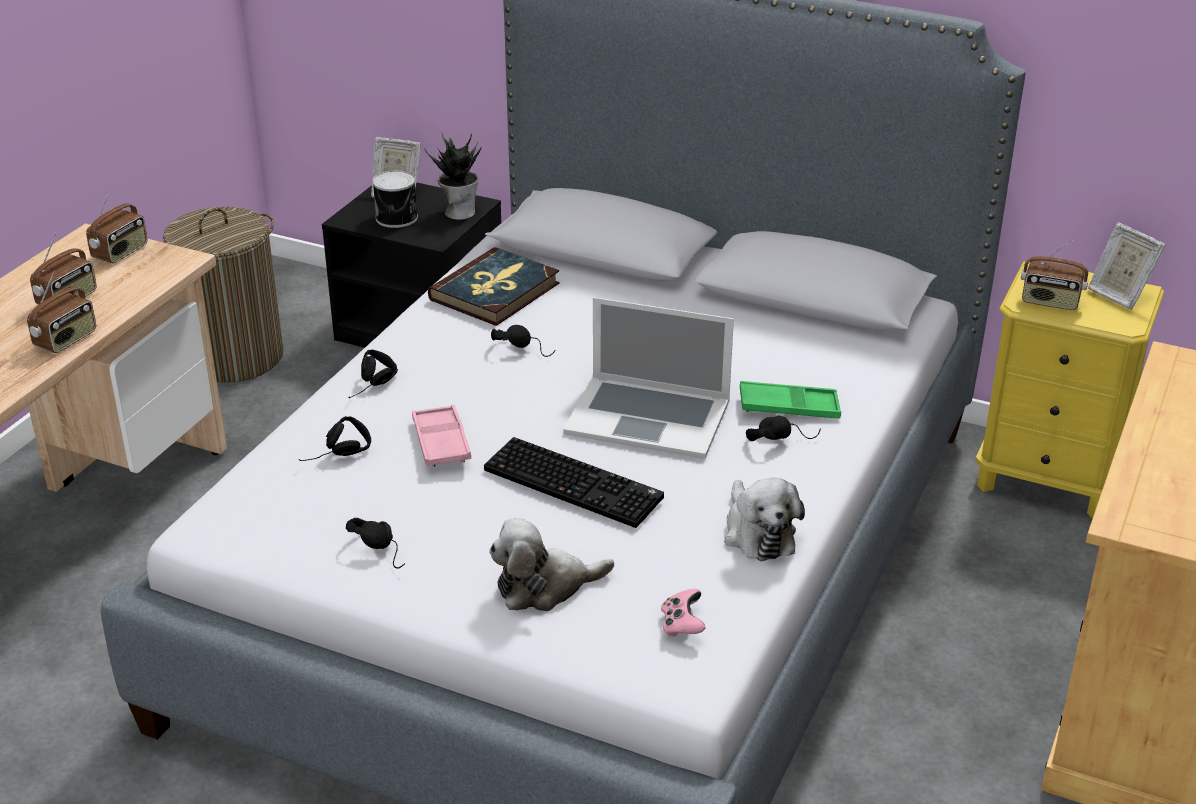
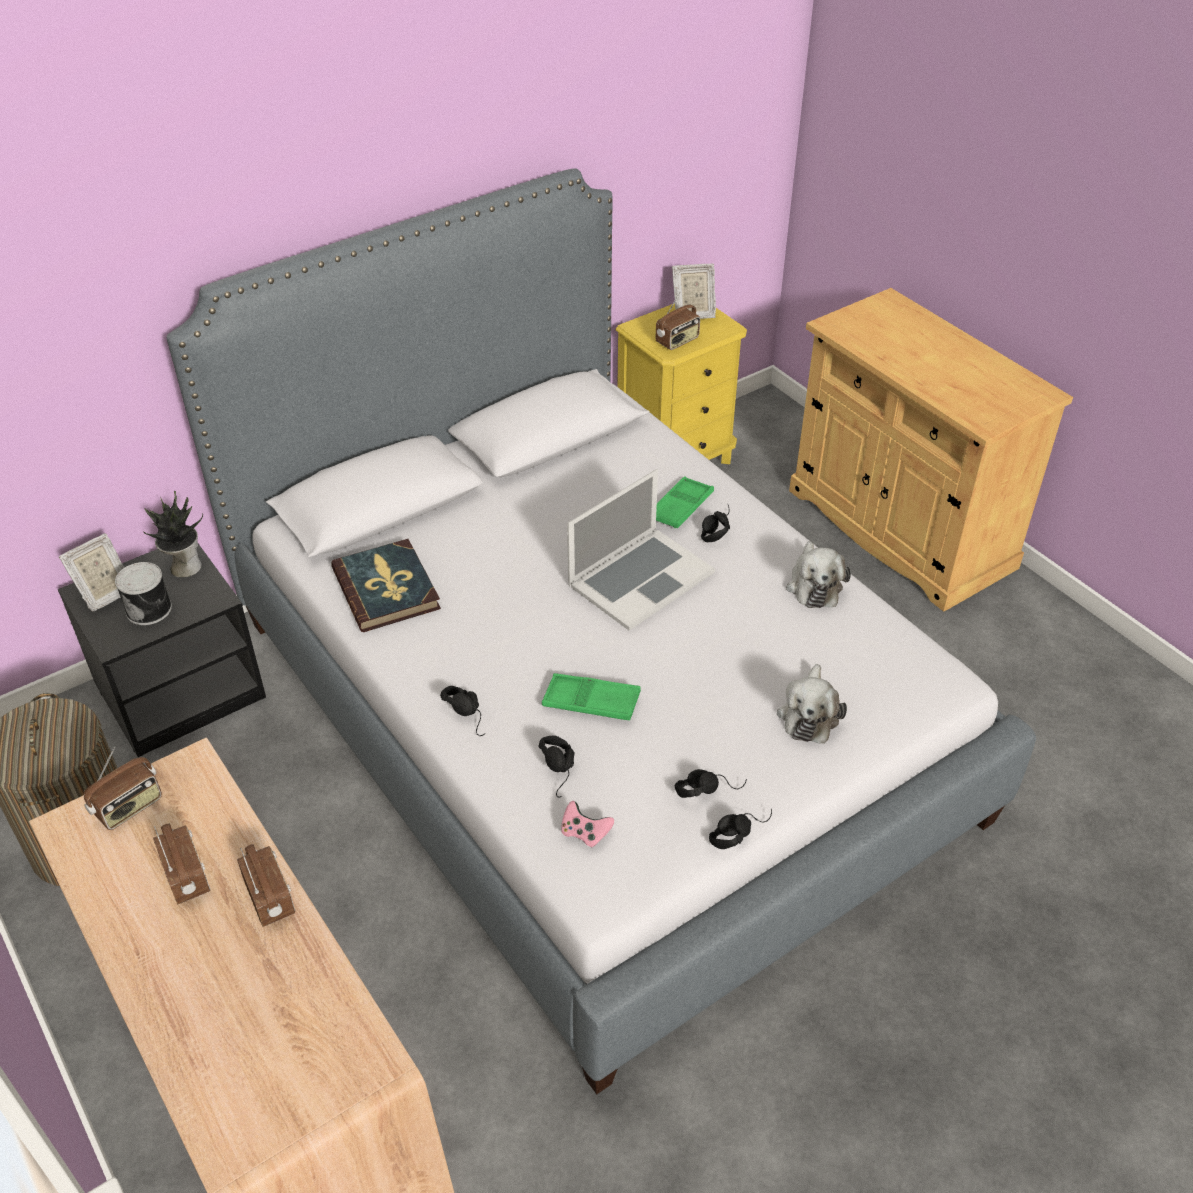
camera: 60 degrees left, 10 degrees up
(121, 253) = (129, 807): radio -> radio turned 75 degrees clockwise
(441, 442) = (591, 702): pink tray -> green tray
(524, 348) = (490, 605): black headphones -> black headphones (738, 830)
(576, 483) = (698, 649): keyboard -> none
(682, 625) = (892, 662): pink game controller -> pink game controller (585, 833)
(758, 533) = (814, 585): plush toy -> plush toy turned 75 degrees clockwise

